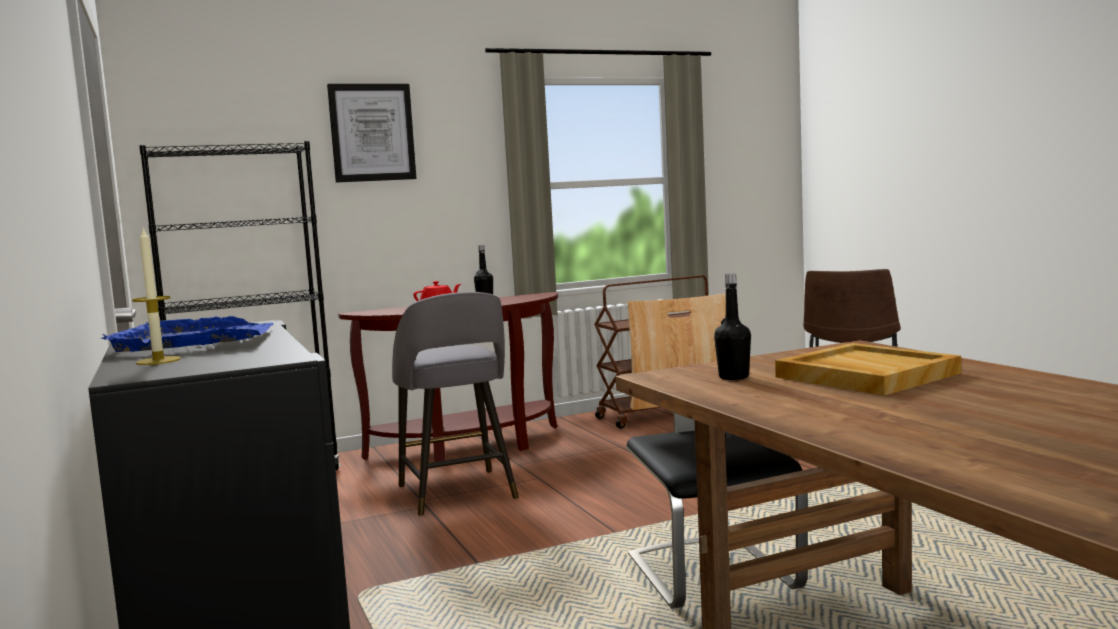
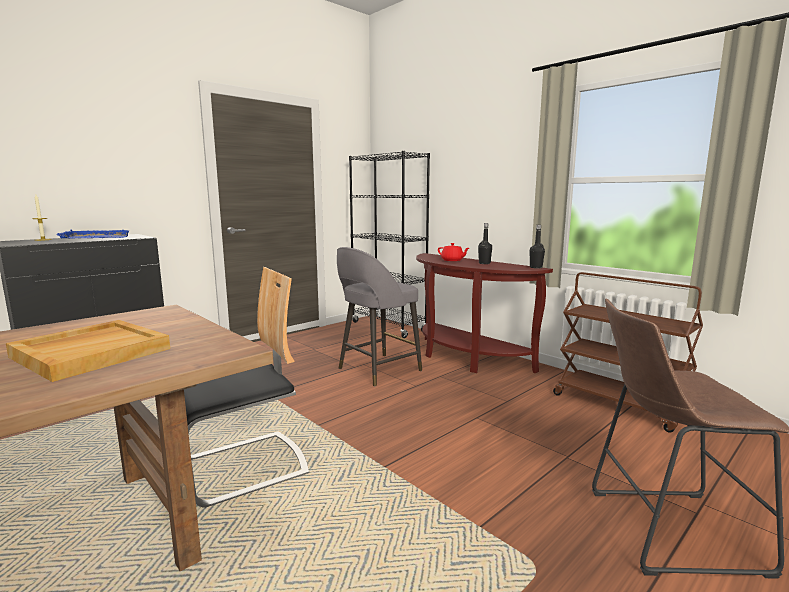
camera: 70 degrees right, 5 degrees up
(372, 132) = (467, 142): picture -> none
(733, 377) = (134, 323): black bottle -> black bottle (536, 267)

